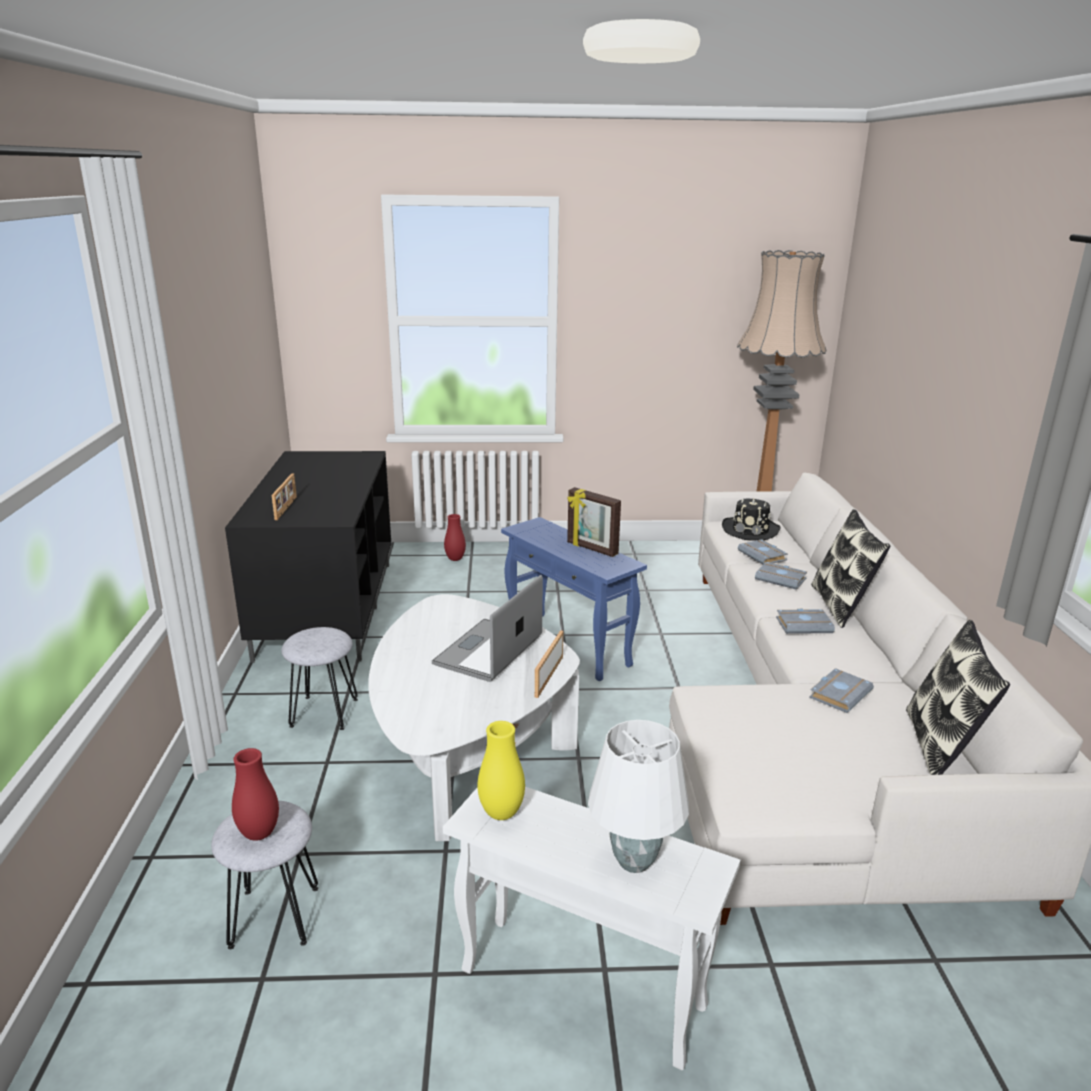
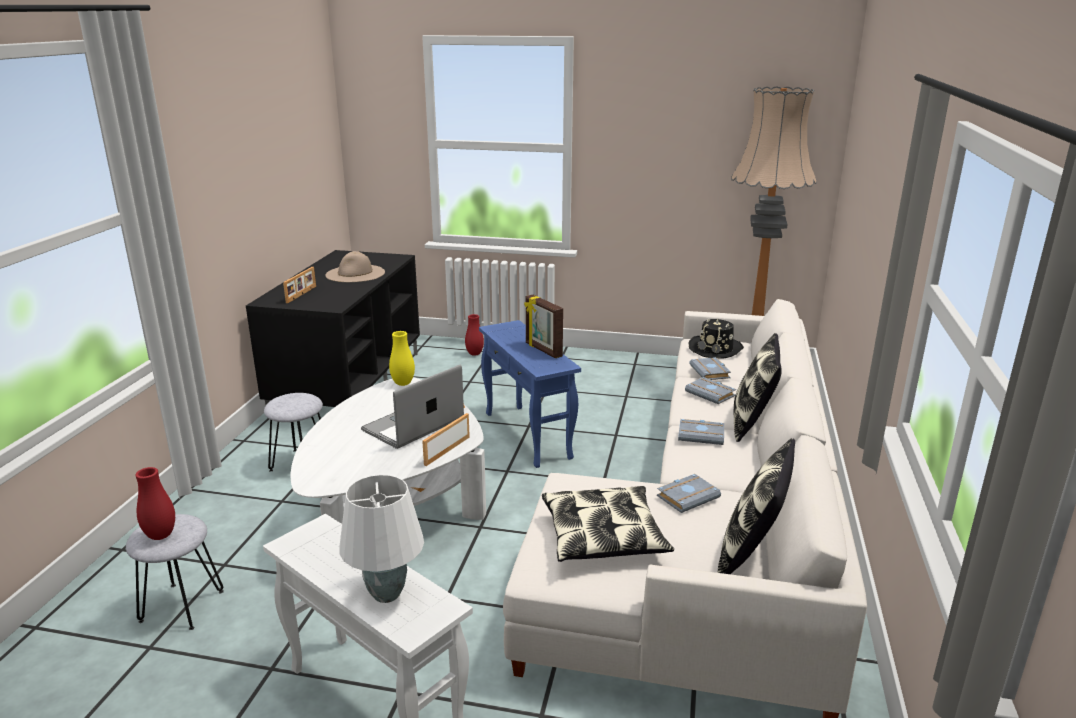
camera: 15 degrees right, 0 degrees up
(332, 478) = (355, 273): none -> beige hat
(501, 813) = (312, 543): yellow vase -> yellow vase (403, 383)
(787, 750) = (603, 536): none -> pillow

